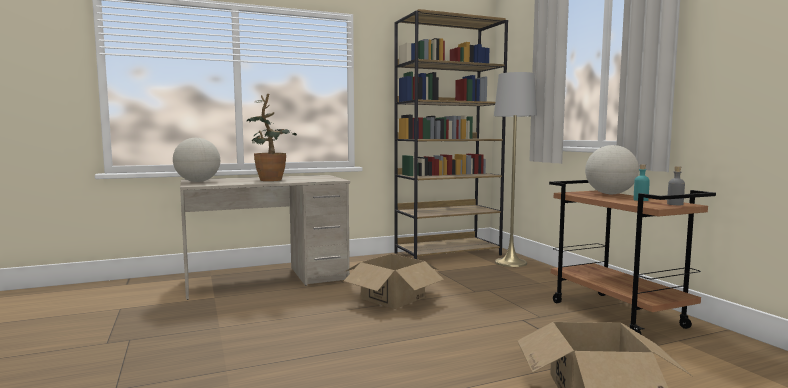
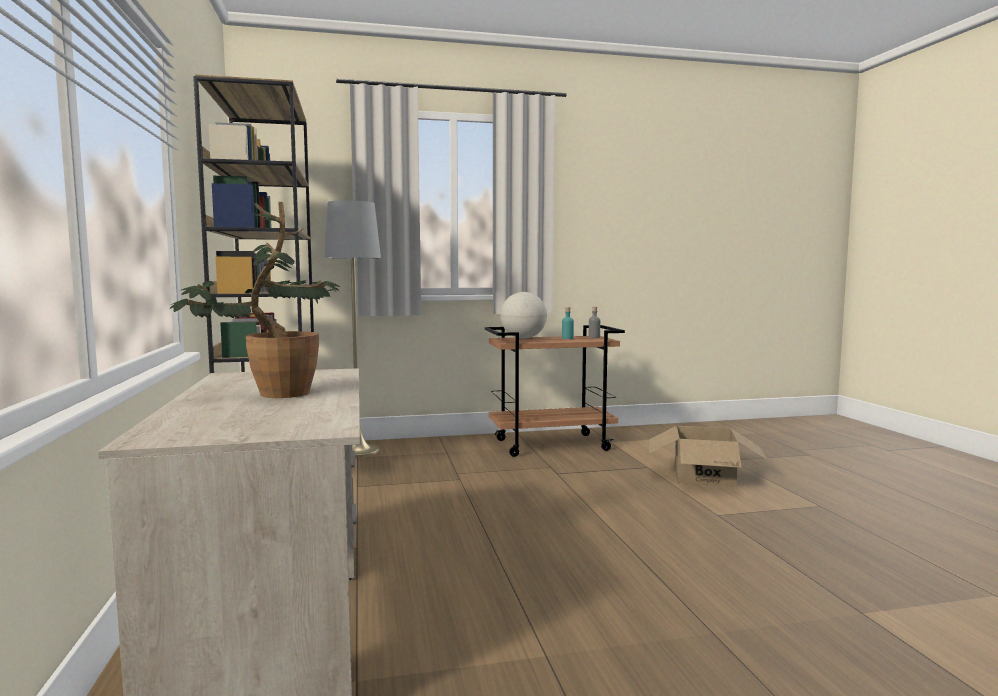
camera: 80 degrees left, 0 degrees up
(197, 181) = (234, 431): globe -> none
(392, 297) = (457, 520): cardboard box -> none

